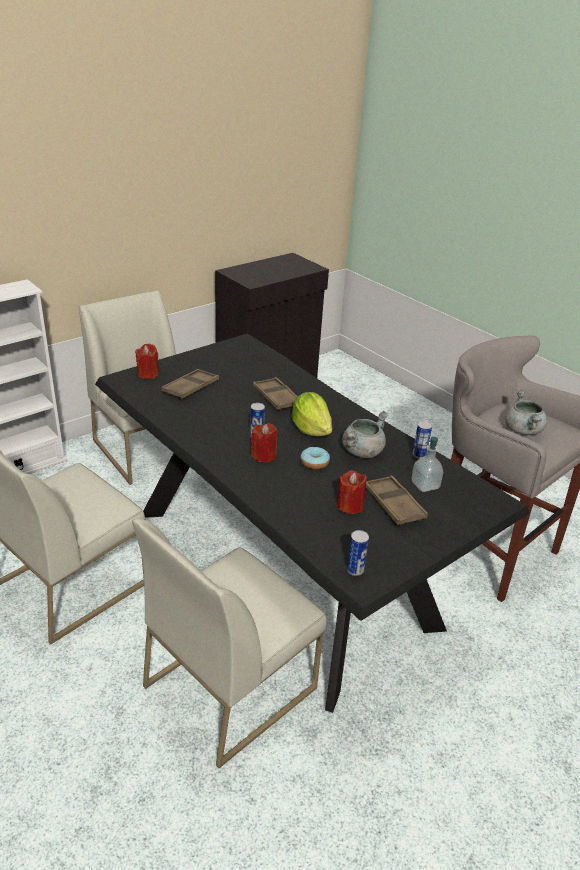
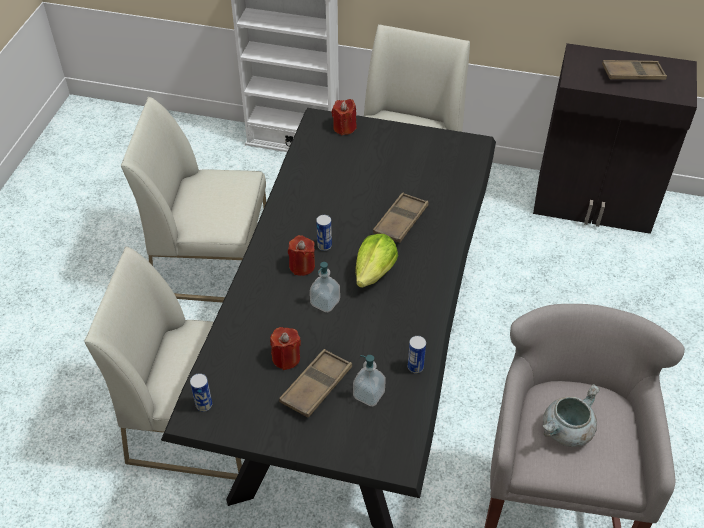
camera: 55 degrees right, 15 degrees up
(191, 387) = (353, 164): brown tray -> brown tray (632, 74)
(314, 462) = (325, 302): donut -> soap dispenser
(362, 451) = (377, 324): grey cooking pot -> none

